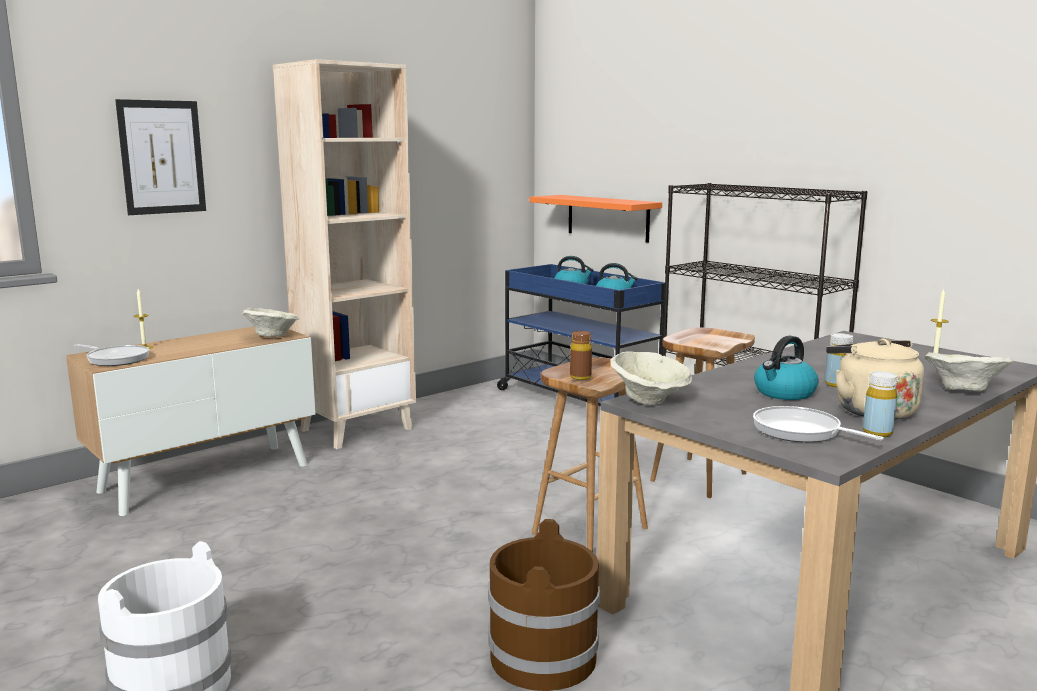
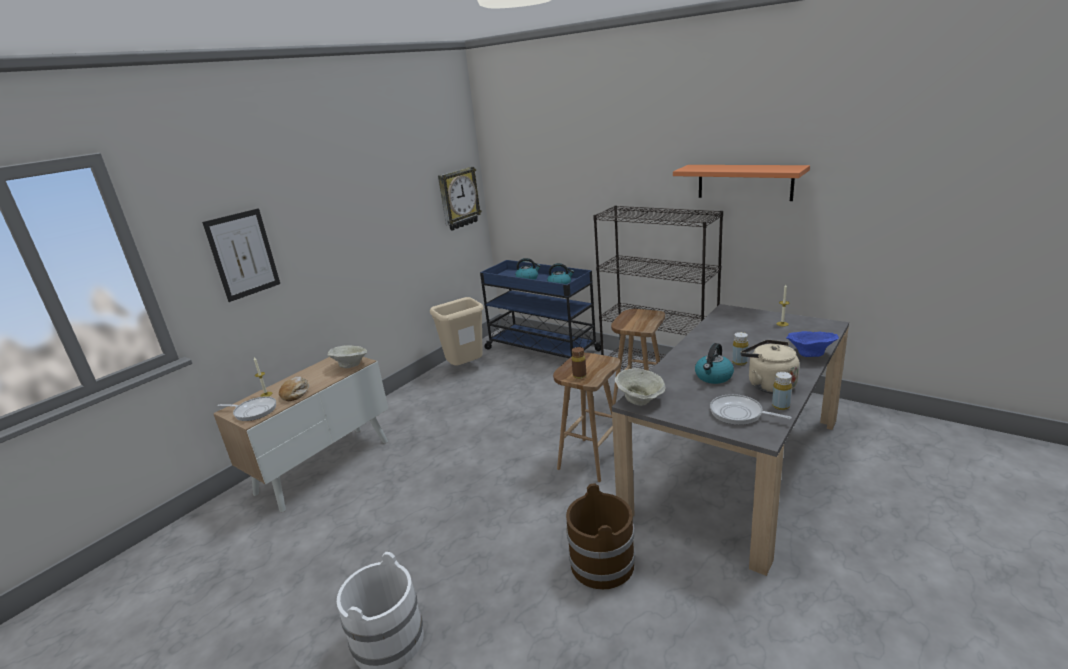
camera: 10 degrees left, 10 degrees up
(182, 351) = (295, 393): none -> bread
(357, 429) = (407, 402): beige bookcase -> none
(459, 406) = (466, 368): none -> beige trash can
(493, 164) = (458, 198): none -> wall clock
(607, 218) = (544, 227): orange shelf -> orange shelf (744, 182)
(963, 390) = (809, 354): beige bowl -> blue bowl

